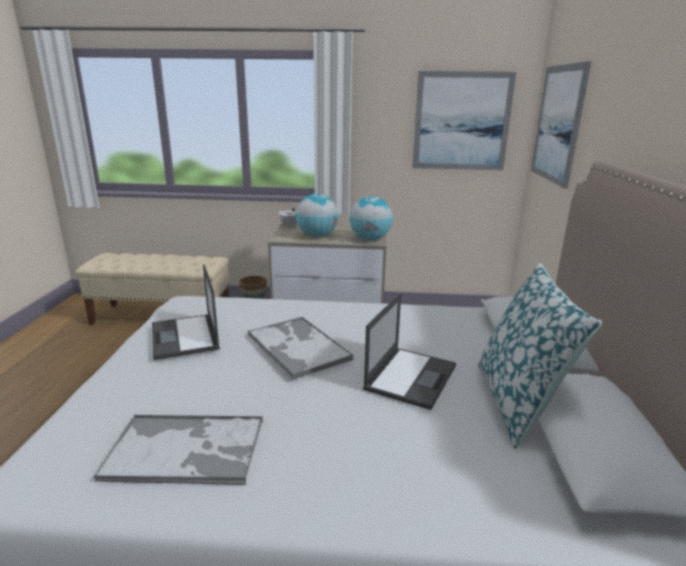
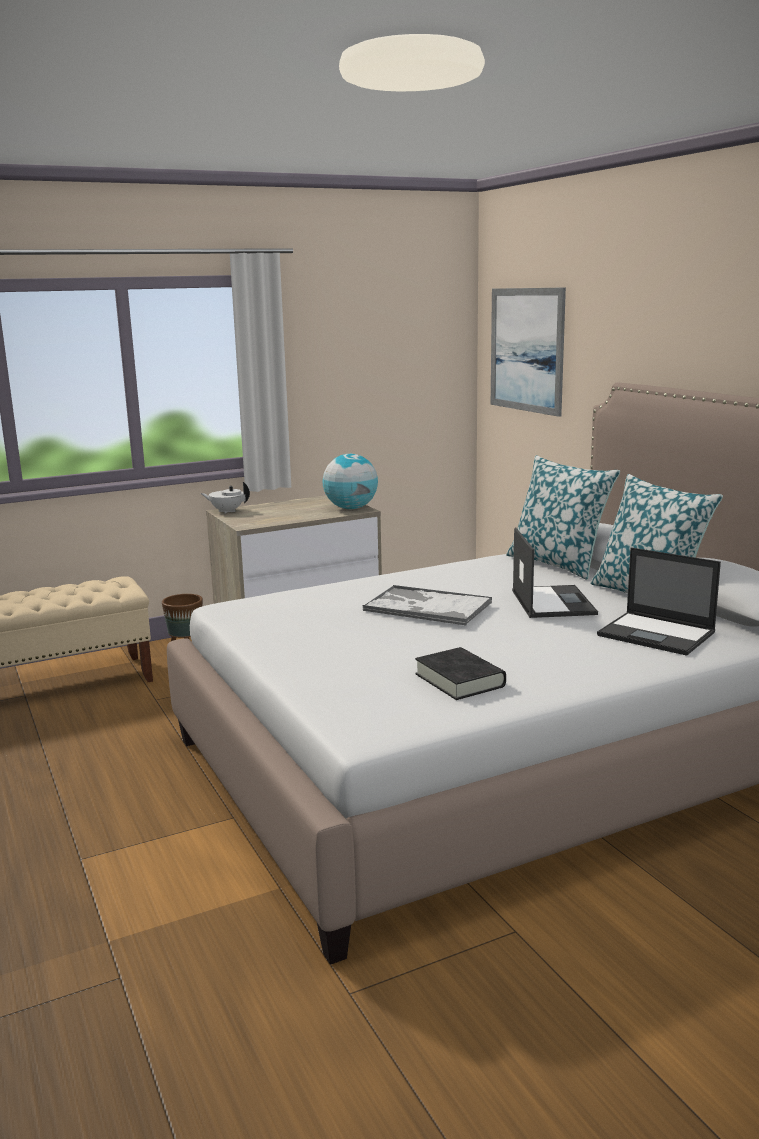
camera: 30 degrees left, 5 degrees down
(185, 337) = (303, 626): laptop -> laptop (657, 634)
(187, 450) = (459, 680): tray -> black book
(317, 236) = (283, 515): globe -> none
(461, 121) = (404, 354): picture -> none
(480, 331) = (558, 564): none -> pillow

